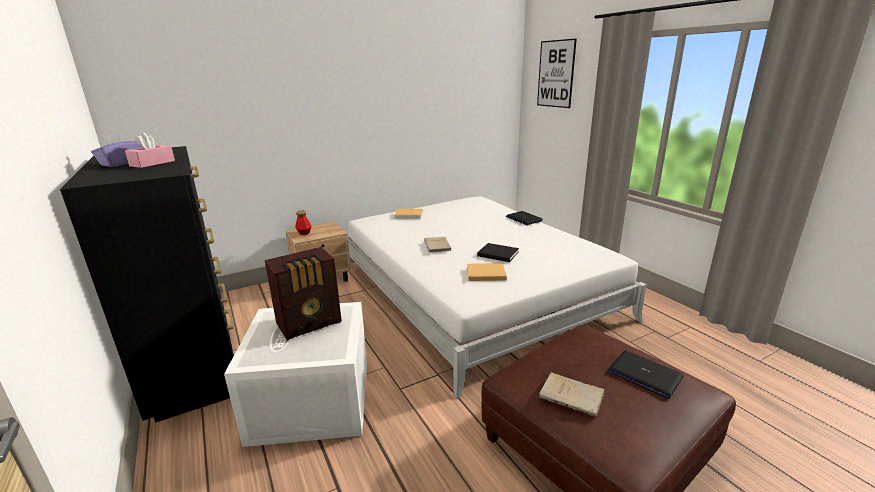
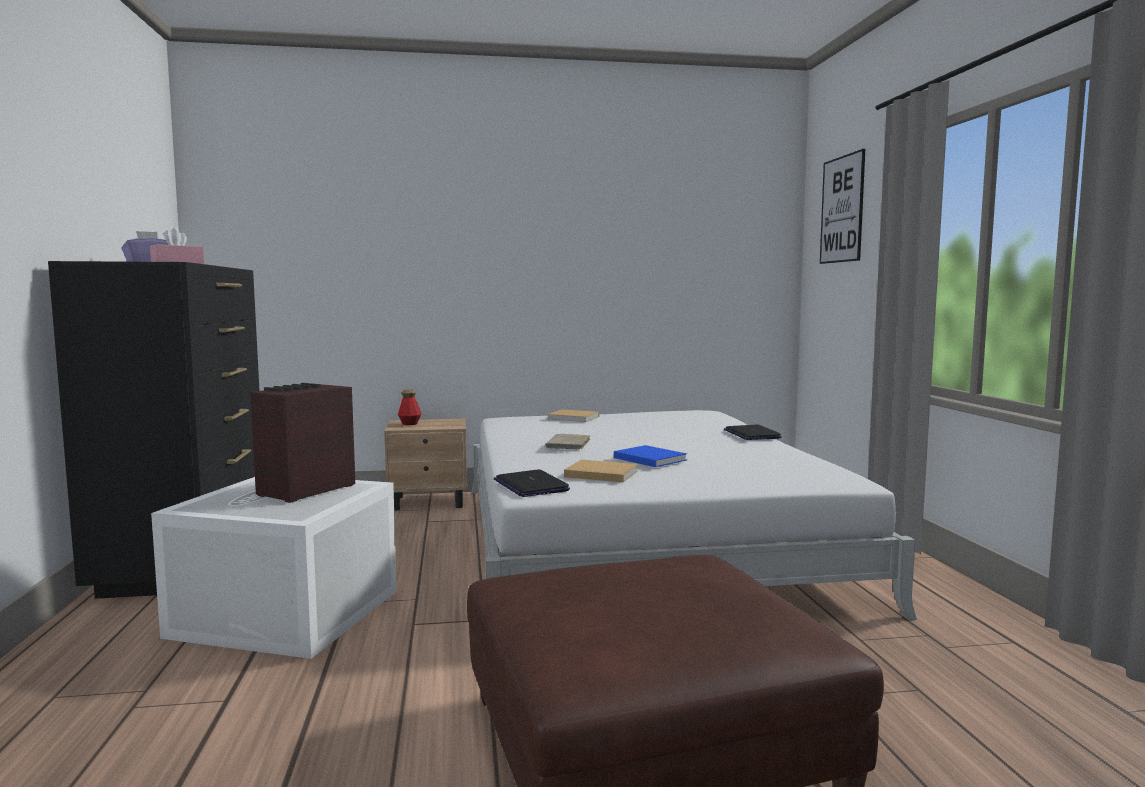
camera: 20 degrees right, 15 degrees down
(310, 323) = (304, 490): radio -> radio turned 135 degrees clockwise
(497, 253) = (648, 458): black book -> blue book
(573, 396) = (569, 604): beige book -> none
(644, 375) = (724, 605): laptop -> laptop (530, 485)

